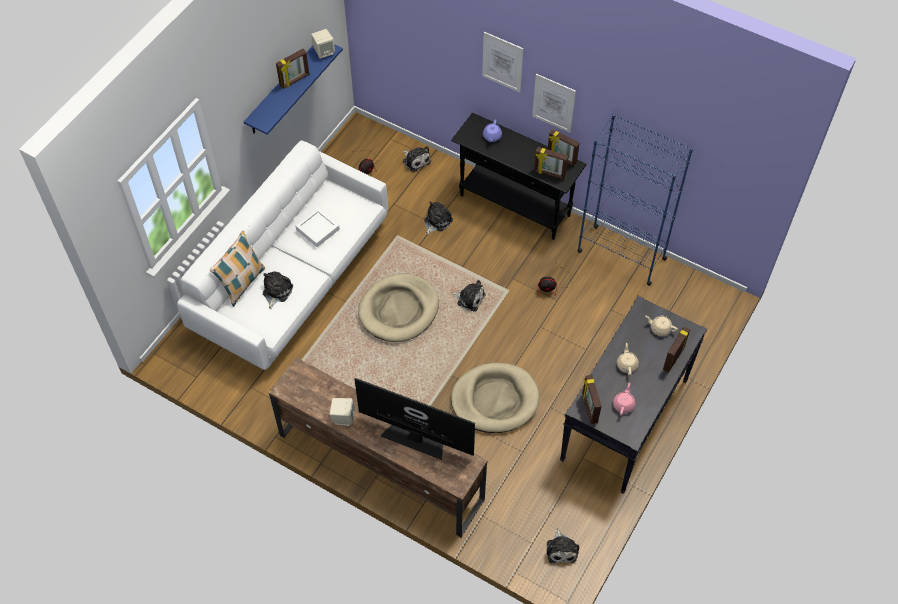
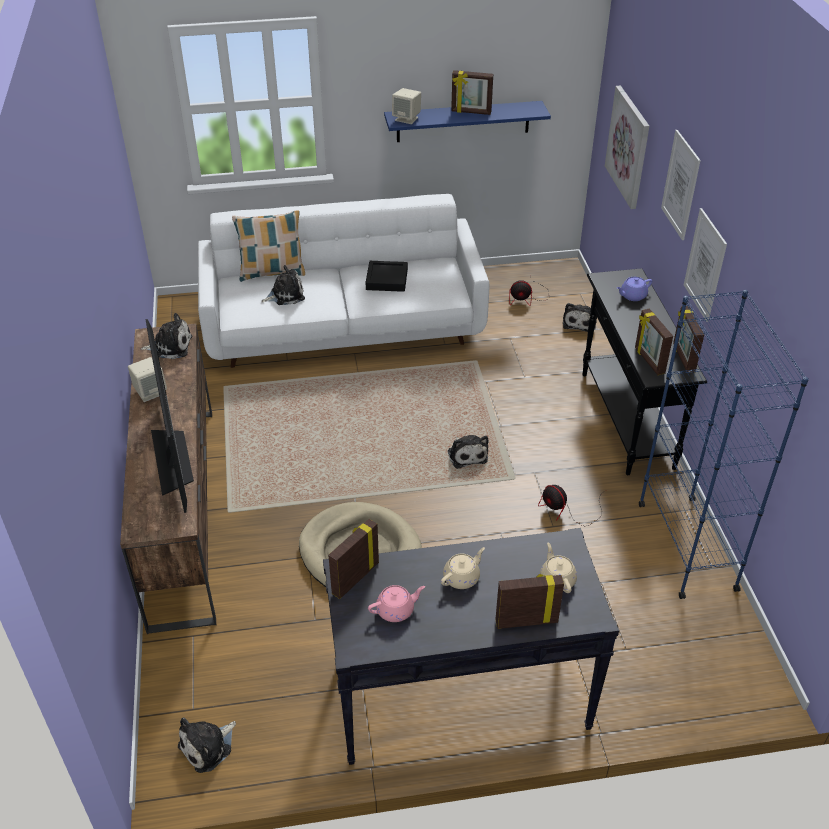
camera: 50 degrees right, 15 degrees down
(318, 229) = (387, 280): white tray -> black tray
(324, 51) = (529, 109): beige speaker -> beige speaker (407, 119)
(399, 310) = (390, 413): beige dog bed -> none
(415, 41) = (629, 146): none -> picture
(437, 221) = (529, 376): plush toy -> plush toy (170, 346)

